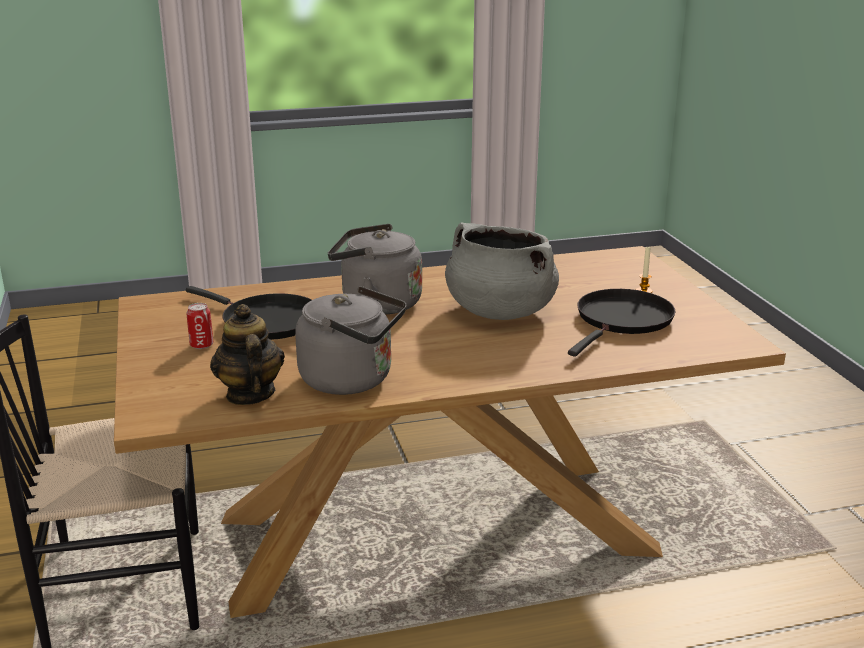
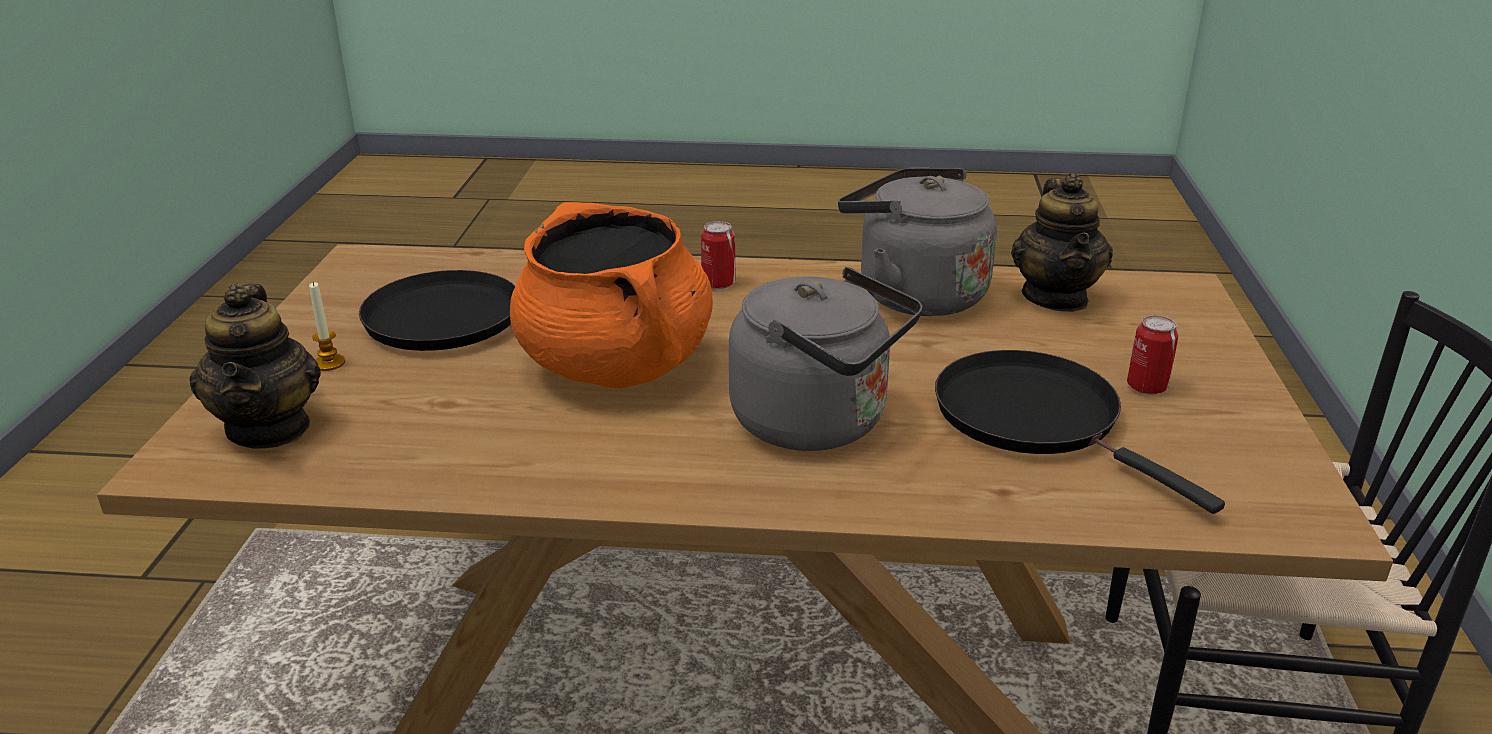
camera: 160 degrees left, 5 degrees up
(491, 366) = (718, 283): none -> can
(499, 311) = (616, 366): grey cooking pot -> orange cooking pot
(619, 268) = (270, 428): none -> teapot

